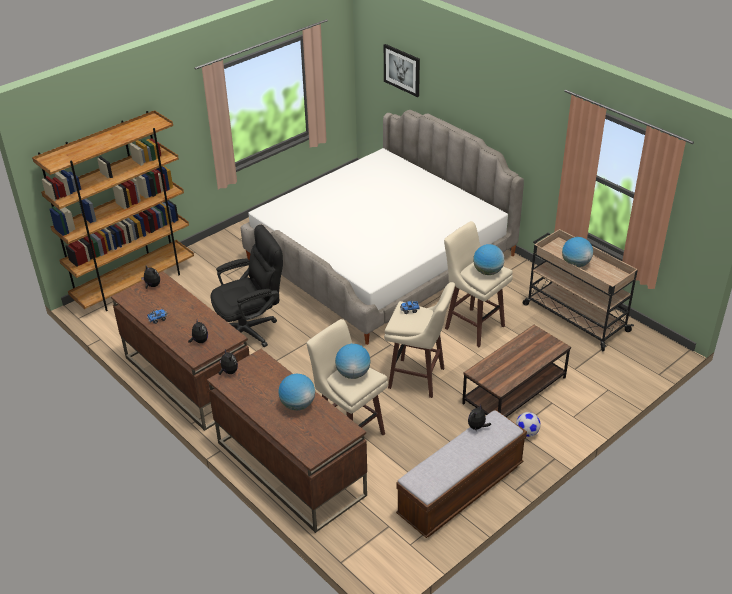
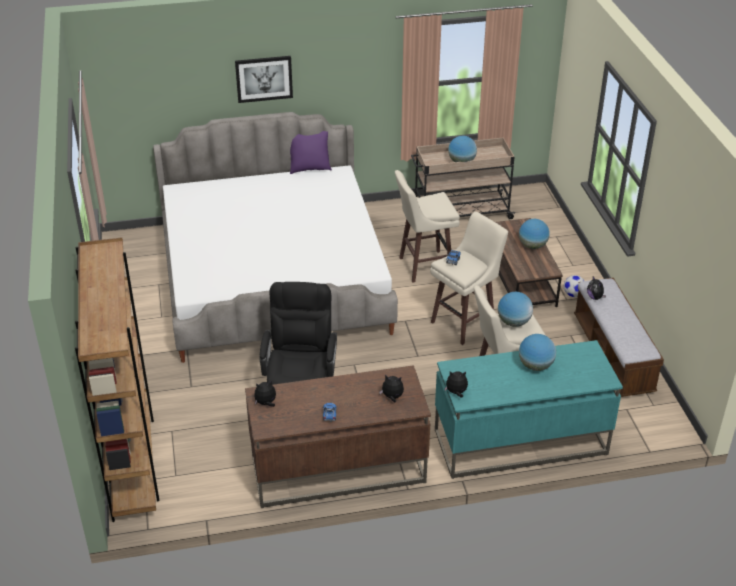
camera: 60 degrees left, 0 degrees up
(290, 468) = (519, 442): brown desk -> turquoise desk
(402, 70) = (162, 90): picture -> picture (264, 78)
(477, 197) = (309, 169): none -> purple pillow
(487, 272) = (437, 203): globe -> globe (532, 246)

